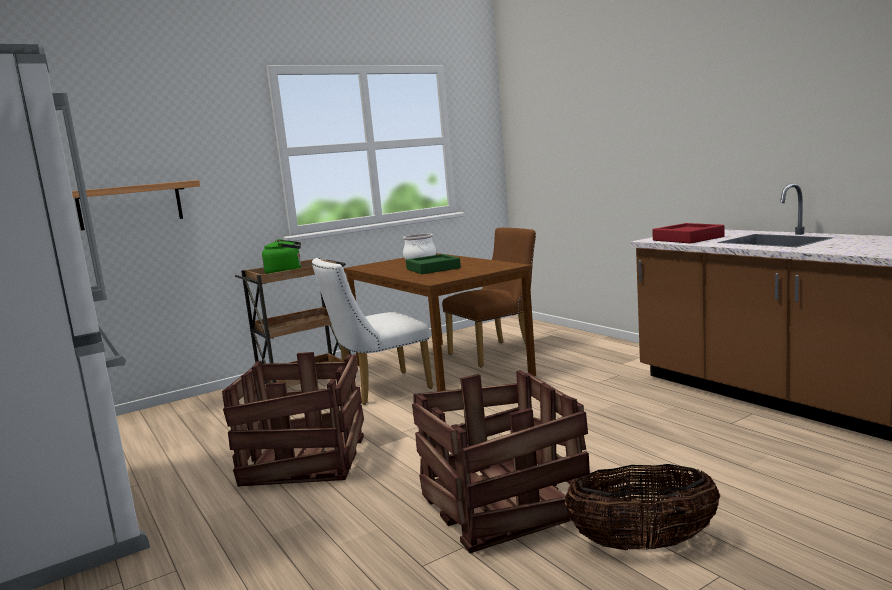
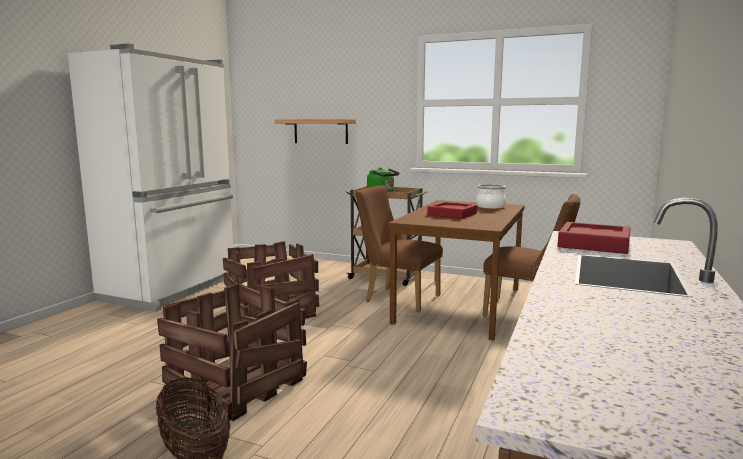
camera: 55 degrees right, 0 degrees up
(378, 390) = (397, 298): white chair -> brown chair
(433, 269) = (452, 214): green tray -> red tray

